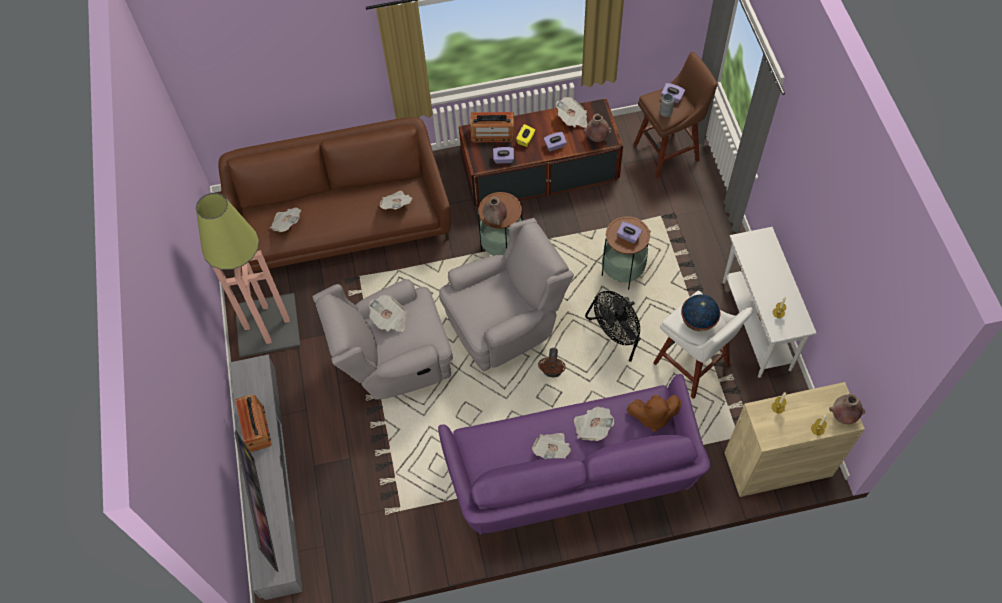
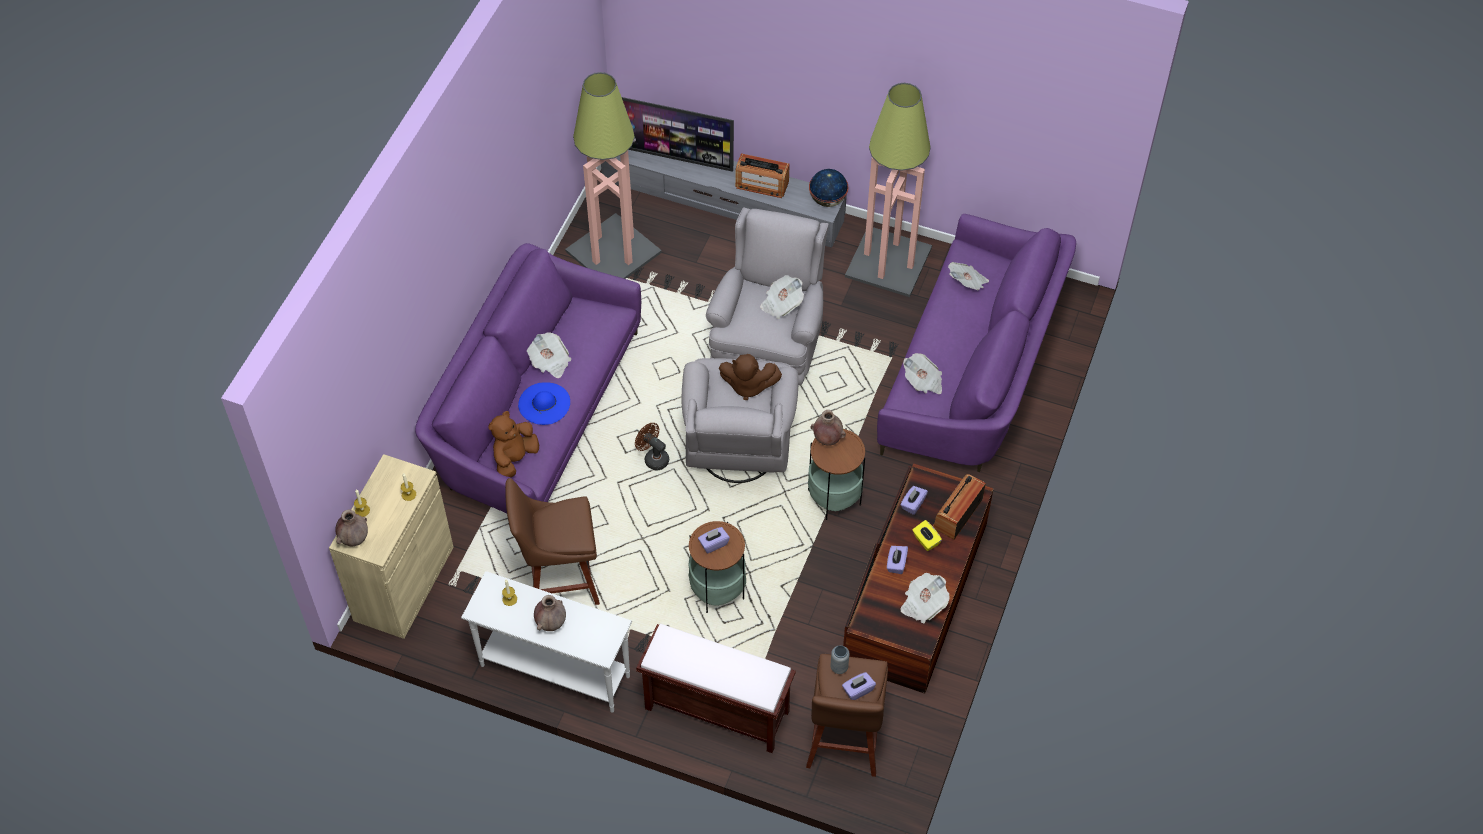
camera: 120 degrees right, 5 degrees down
(341, 223) = (972, 373): brown sofa -> purple sofa
(376, 528) = (613, 251): none -> floor lamp
(480, 298) = (748, 386): none -> brown plush toy
(592, 427) = (544, 403): newspaper -> blue hat
(596, 138) = (877, 611): brown vase -> brown vase (551, 623)
(617, 331) = (652, 540): black fan -> none
(692, 366) = (560, 581): white stool -> brown stool
(698, 321) = (559, 522): globe -> globe (827, 200)
(704, 224) = (715, 710): none -> brown bench

